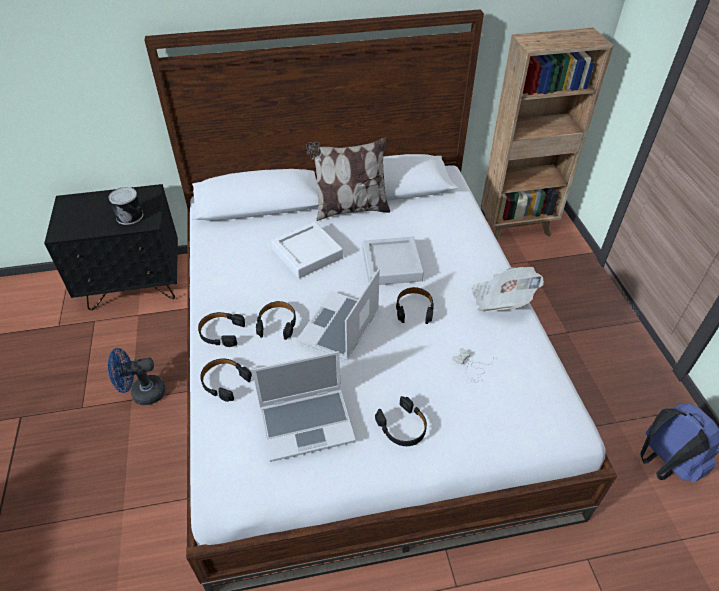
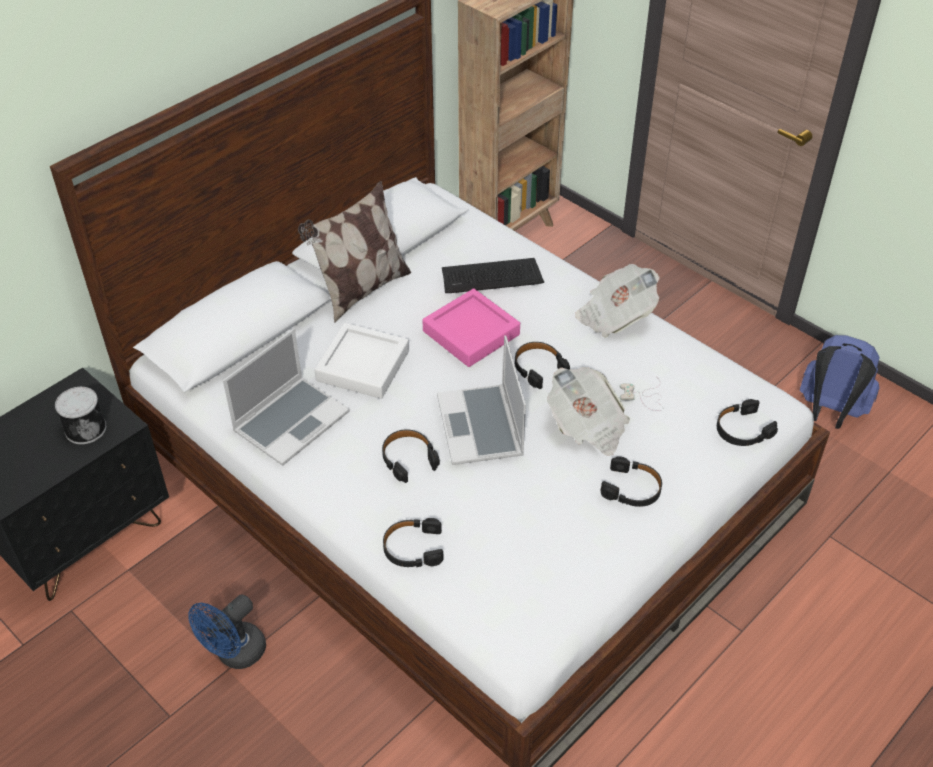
camera: 35 degrees left, 0 degrees up
(221, 332) = (354, 502): black headphones -> black headphones (742, 430)
(307, 423) = (543, 536): laptop -> laptop (291, 421)
(391, 265) = (471, 333): grey tray -> pink tray
(412, 365) = (587, 426): none -> newspaper
(438, 237) = (491, 277): none -> keyboard

